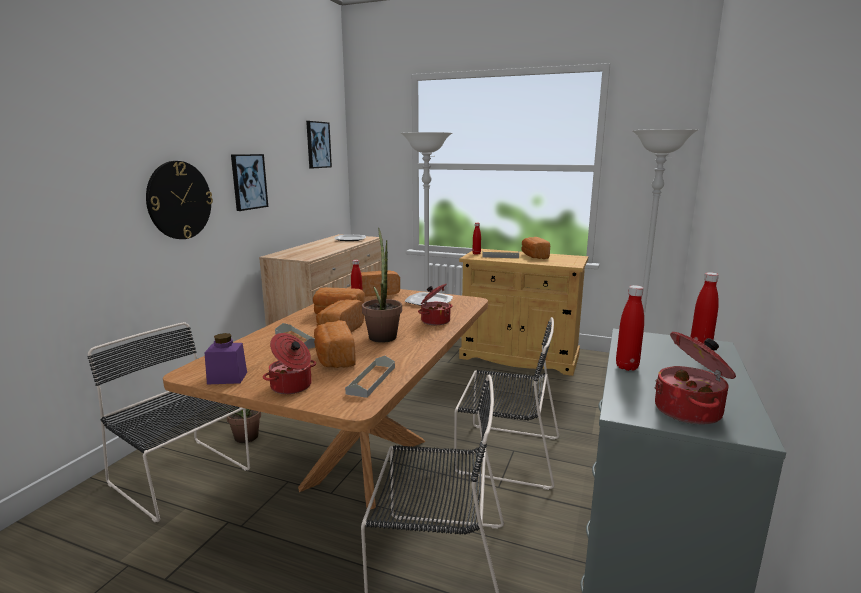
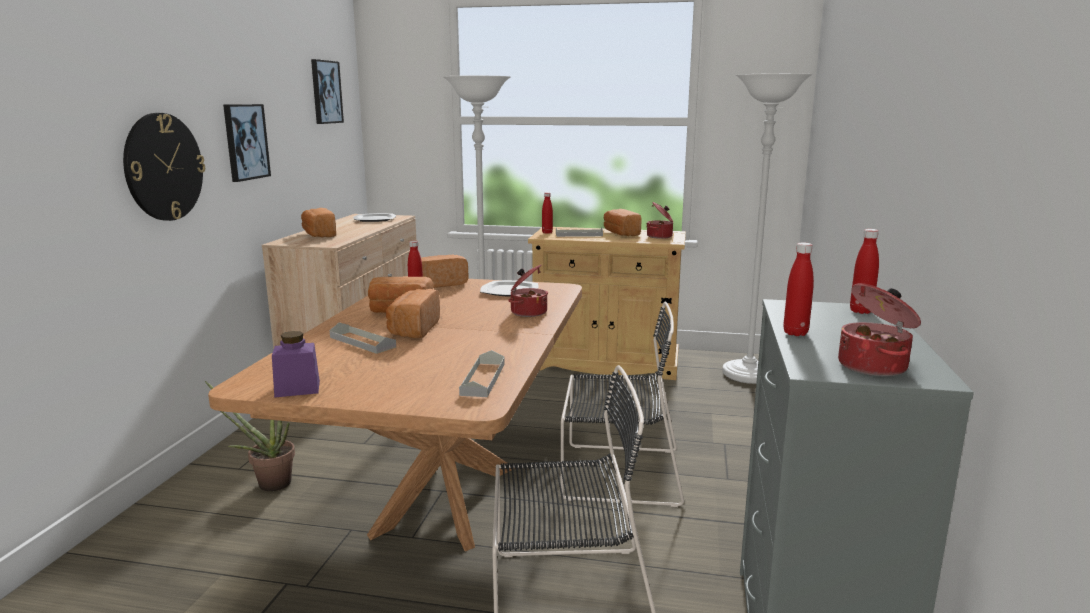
camera: 10 degrees left, 0 degrees up
(182, 478) = (203, 540): black chair -> none
(292, 387) = (387, 392): cooking pot -> cooking pot (660, 236)
(334, 359) = (423, 360): bread -> bread (318, 235)
(382, 335) = (470, 331): potted plant -> none

